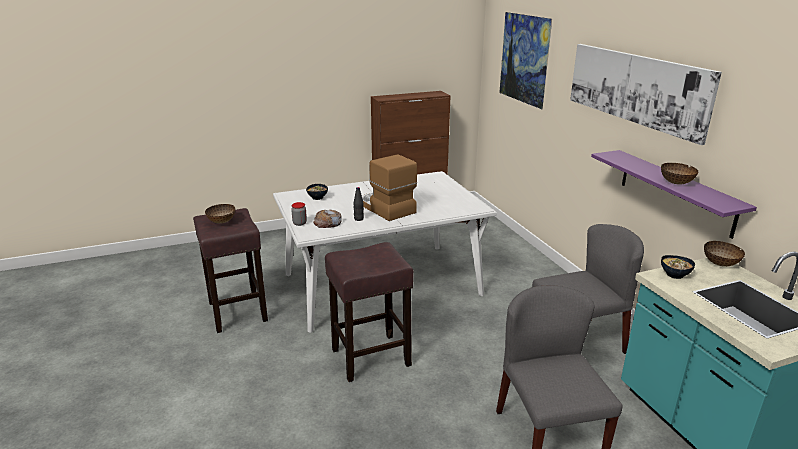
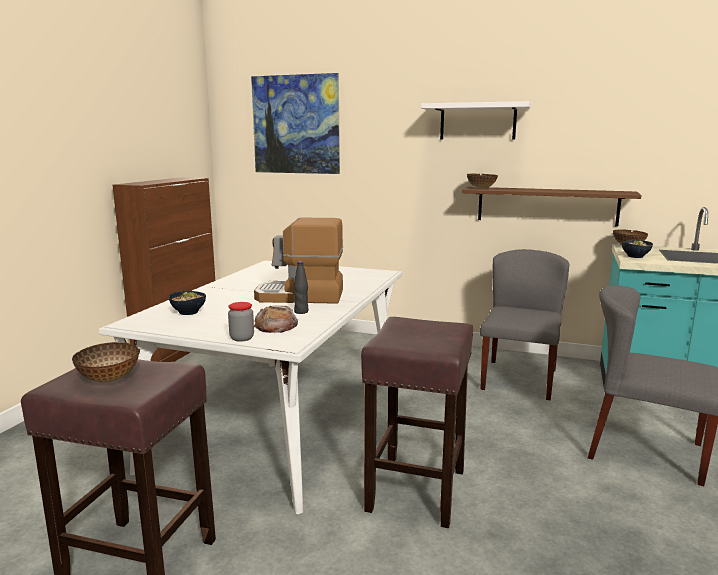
camera: 50 degrees left, 10 degrees down
(635, 88) = (477, 122): picture -> white shelf
(675, 192) = (546, 206): purple shelf -> brown shelf
(676, 183) = (567, 191): bowl -> bowl (481, 188)

